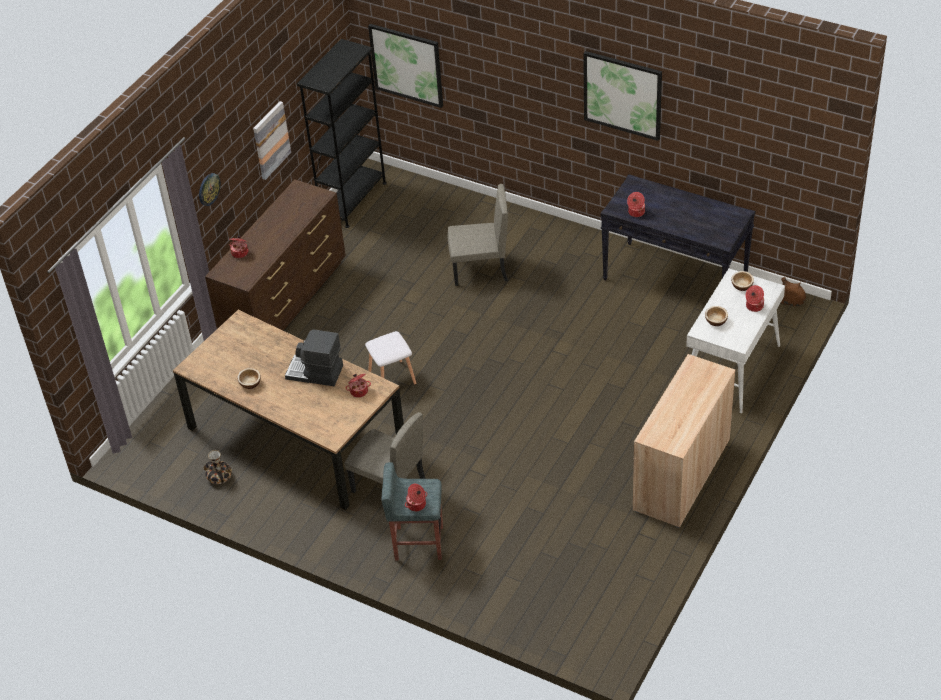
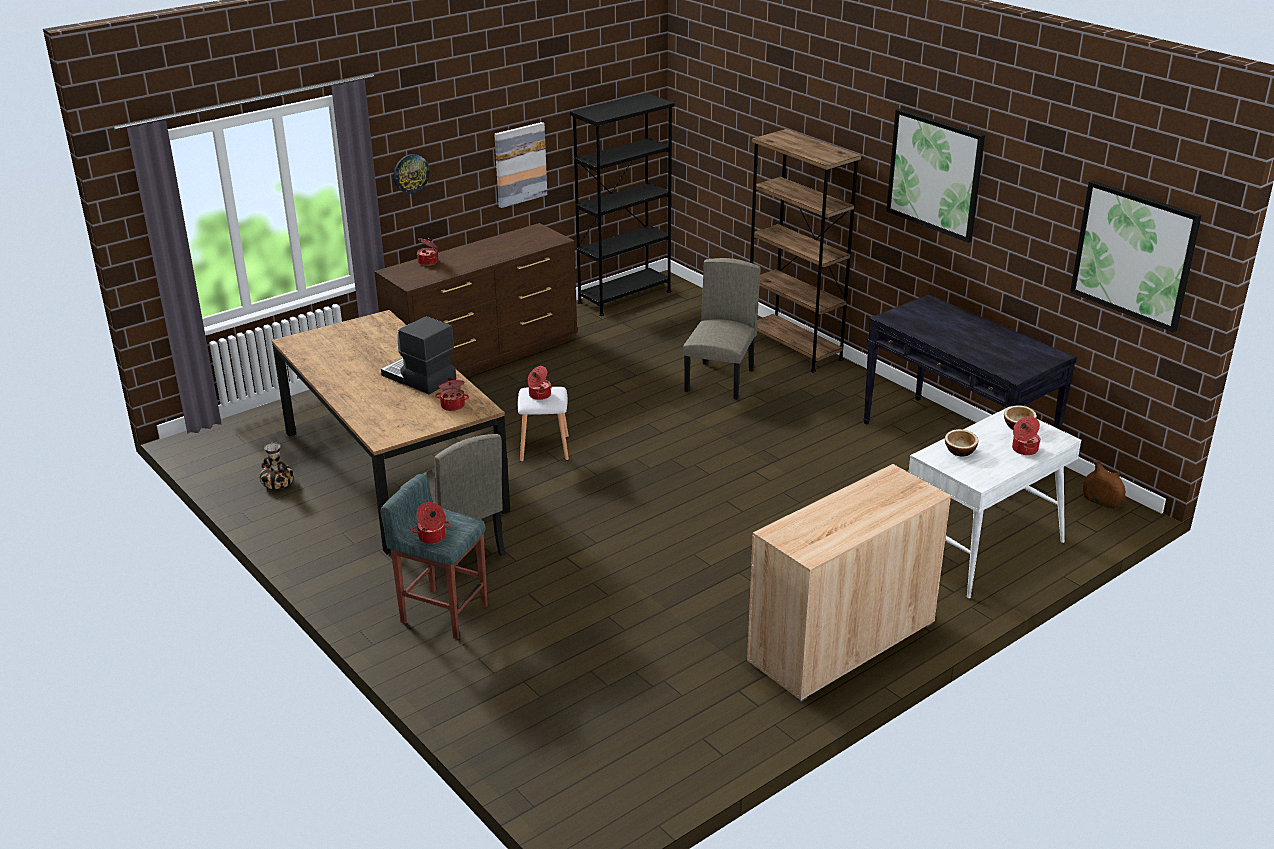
camera: 20 degrees right, 15 degrees down
(250, 383) = (340, 369): bowl -> none
(406, 65) = (714, 139): picture -> picture (1134, 255)
(479, 269) = (720, 381): beige chair -> beige chair turned 90 degrees counterclockwise
(515, 218) = (794, 348): none -> brown bookcase
(636, 212) = (914, 326): cooking pot -> cooking pot (539, 395)

